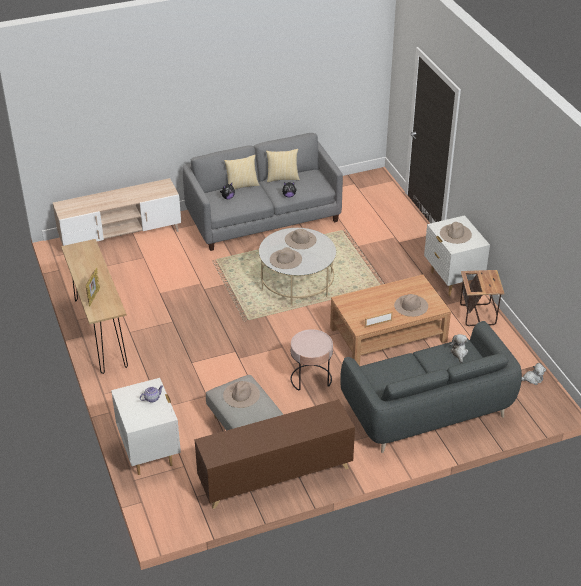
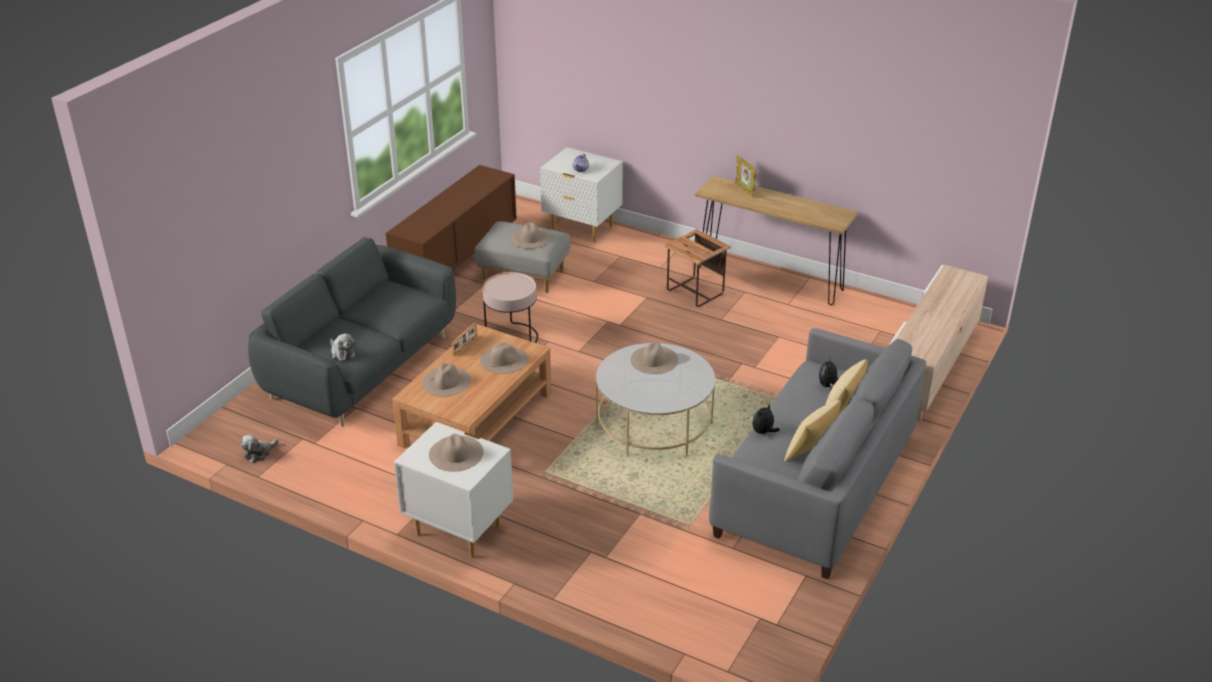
camera: 140 degrees right, 5 degrees down
(300, 239) = (670, 390): beige hat -> beige hat (504, 359)
(477, 314) = (385, 499): side table -> side table (695, 293)

